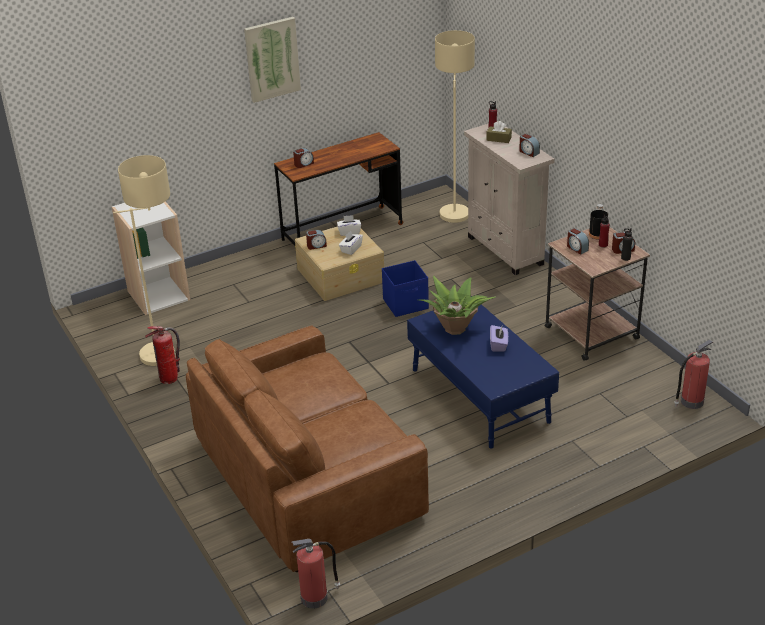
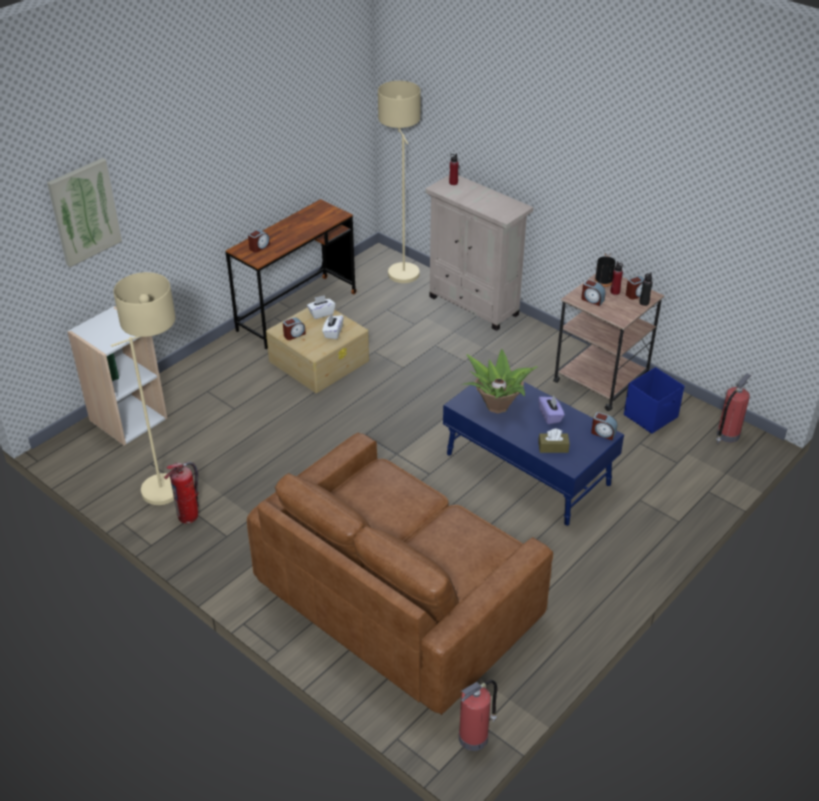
camera: 20 degrees left, 5 degrees up
(272, 59) = (218, 136): picture -> picture (84, 212)
(406, 304) = (403, 381): blue storage box -> blue storage box (651, 416)
(498, 139) = (466, 193): brown tissue box -> brown tissue box (553, 447)
(528, 152) = (504, 203): alarm clock -> alarm clock (603, 433)

